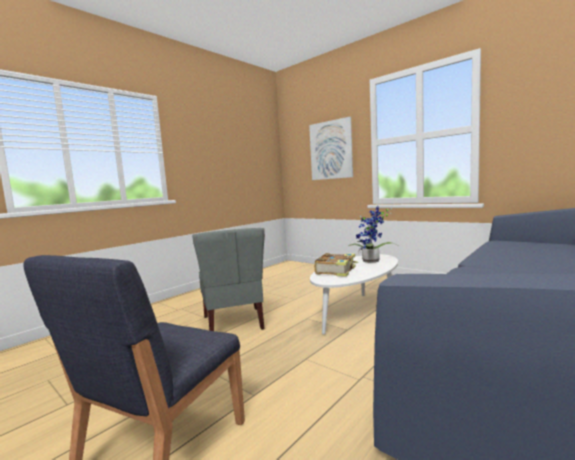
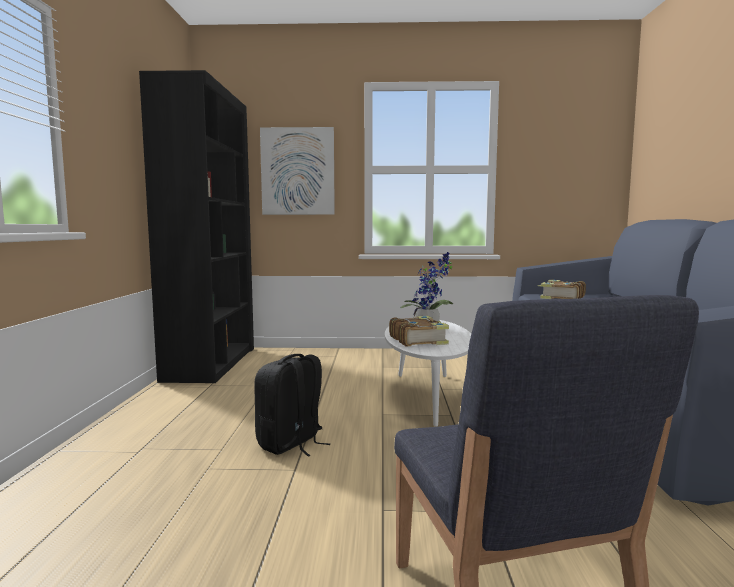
camera: 40 degrees left, 0 degrees up
(234, 323) = (291, 444): grey chair -> black backpack
(274, 270) = (211, 363): none -> black bookcase
(516, 246) = (561, 298): none -> book

